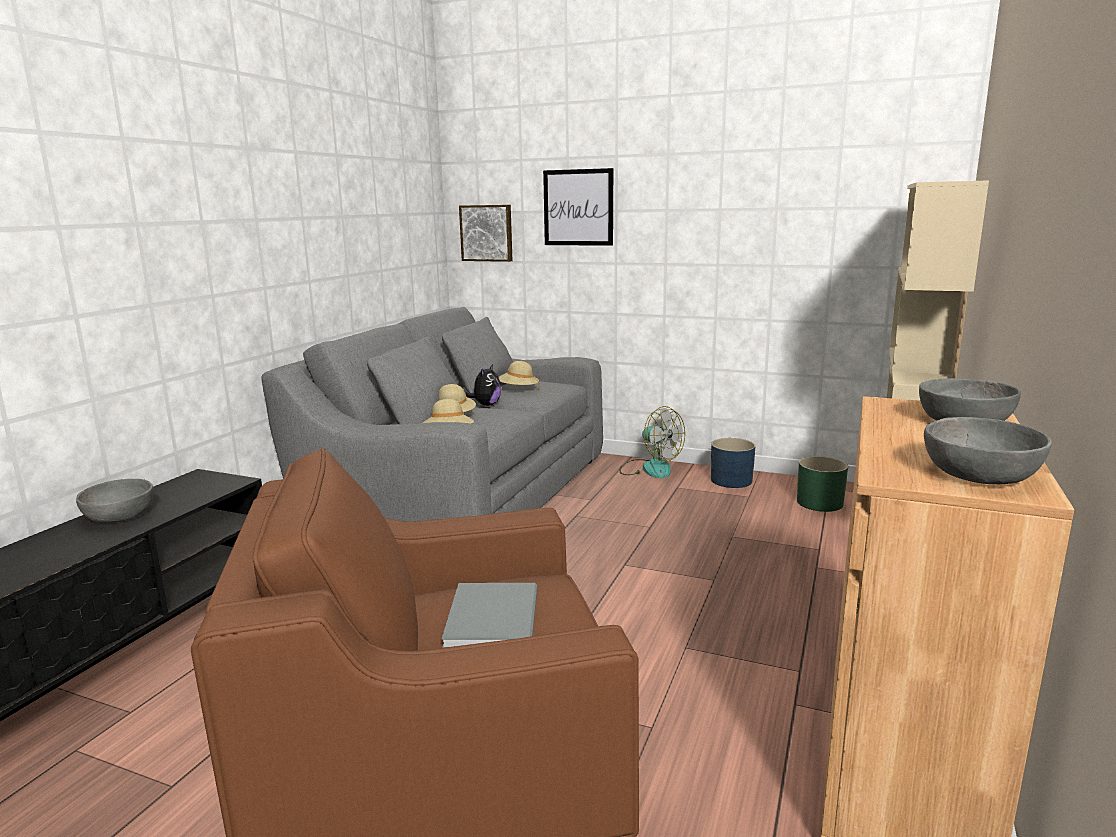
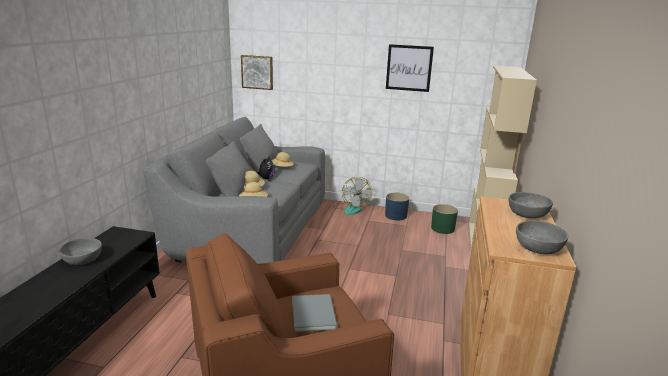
camera: 10 degrees left, 5 degrees up
(578, 207) = (313, 61): picture -> picture (409, 68)
(649, 468) = (351, 208): fan -> fan turned 45 degrees clockwise

